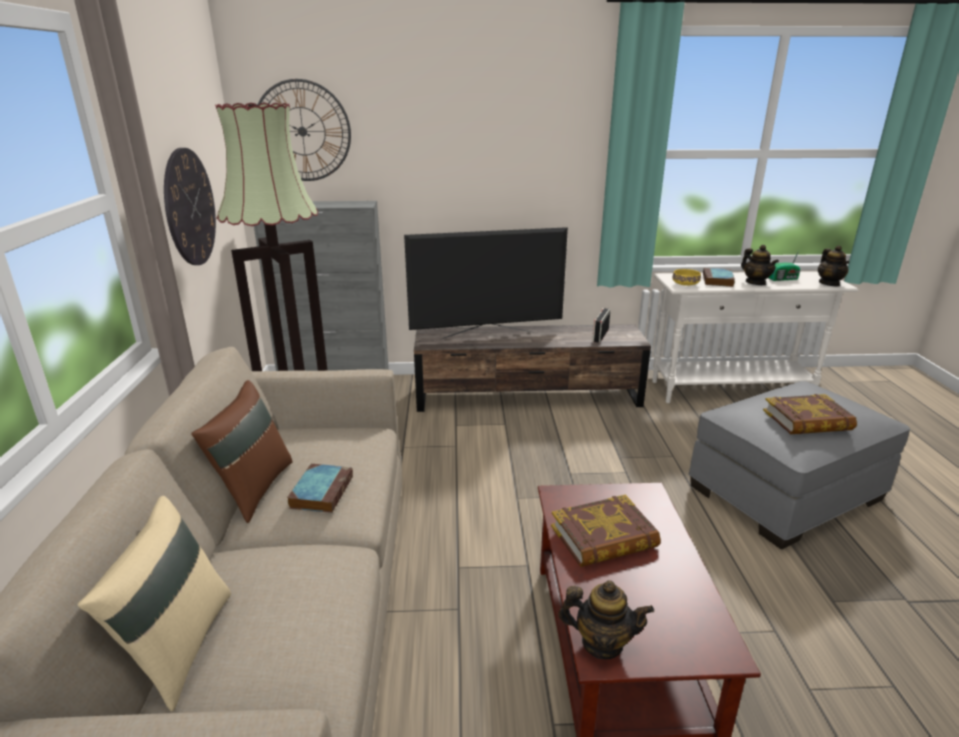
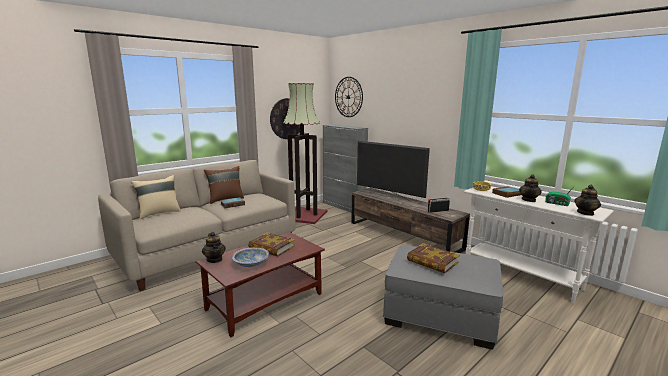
camera: 50 degrees right, 10 degrees down
(667, 595) = (251, 263): none -> bowl

